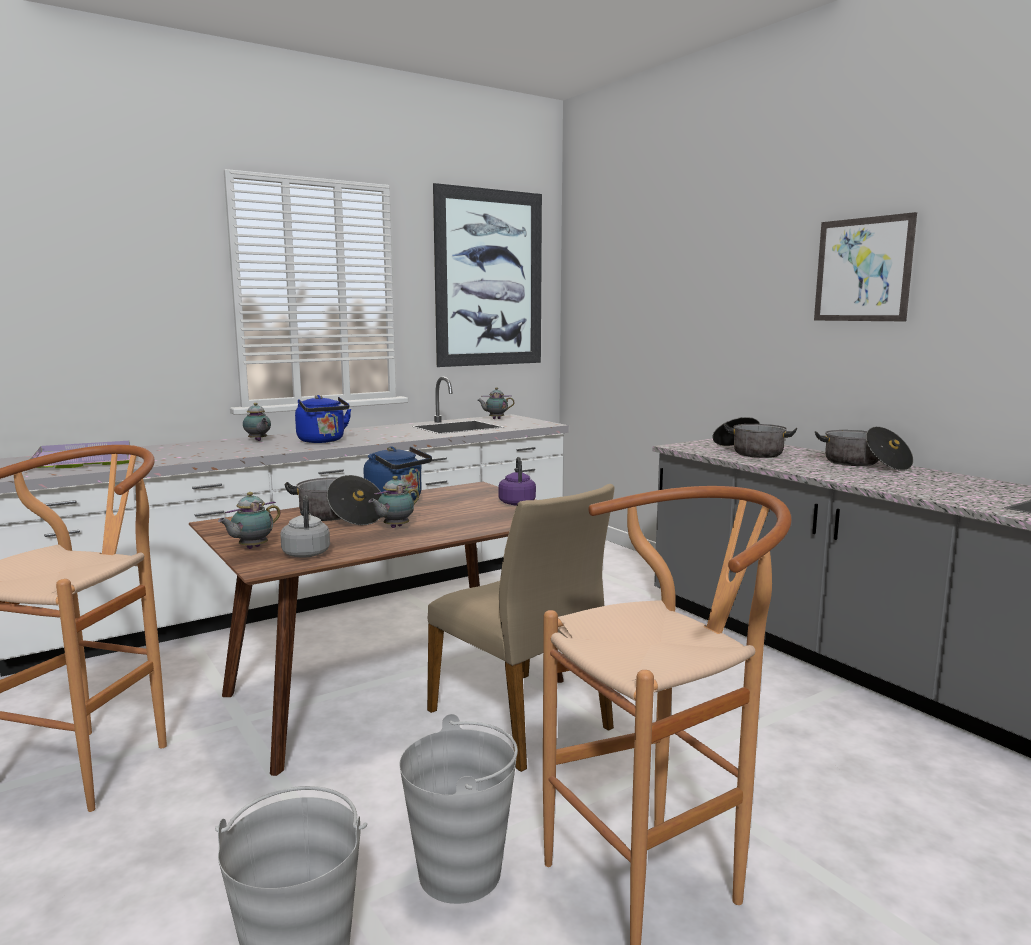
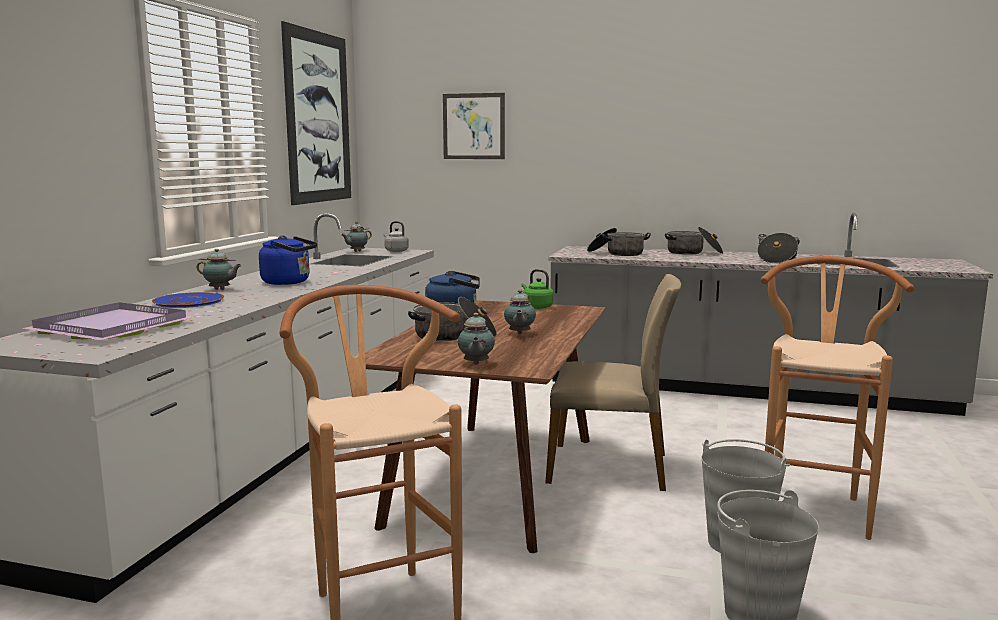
camera: 40 degrees left, 0 degrees up
(200, 447) = (188, 301): none -> blue plate
(306, 553) = (525, 358): grey kettle -> grey kettle (395, 251)
(517, 502) = (536, 307): purple kettle -> green kettle
(863, 270) = (670, 121): picture -> picture (473, 126)
(957, 490) = (776, 259): none -> cooking pot

